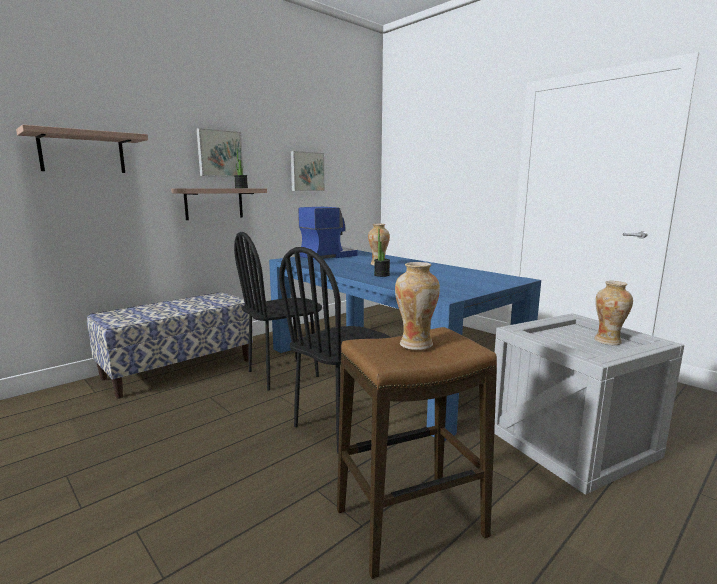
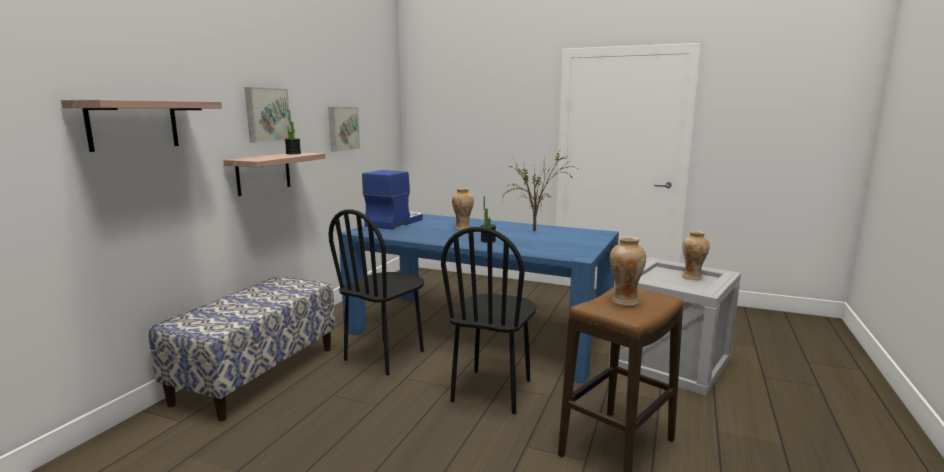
camera: 25 degrees left, 0 degrees up
(448, 271) = (537, 231): none -> potted plant

